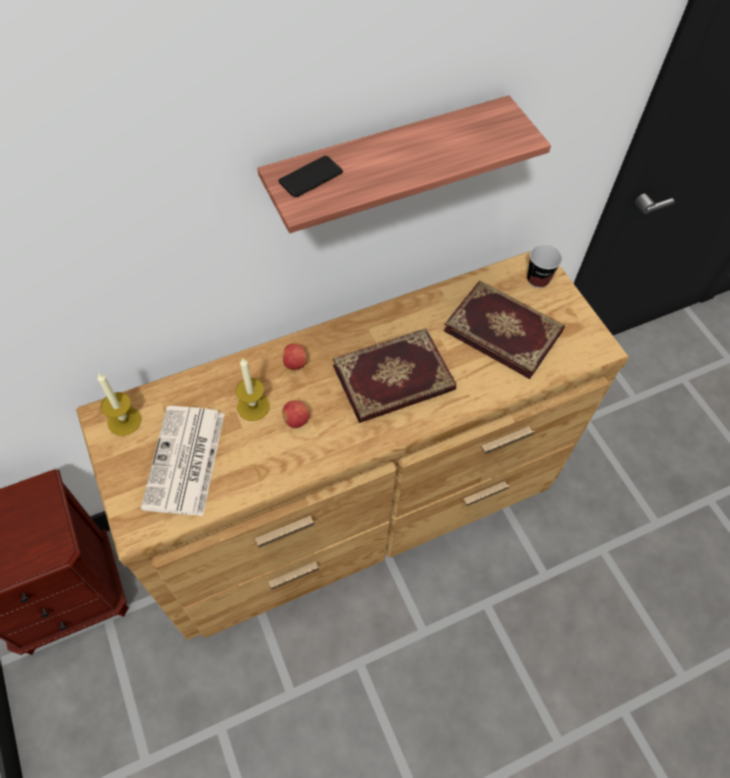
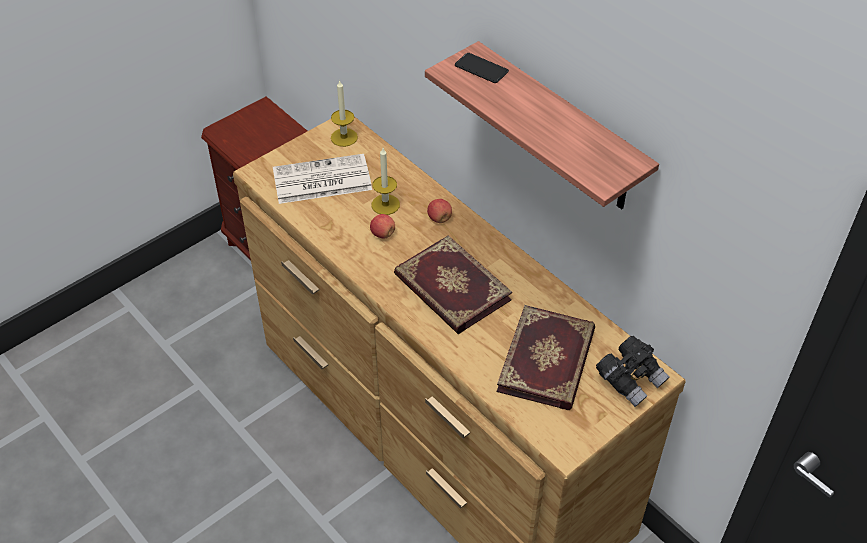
camera: 75 degrees right, 10 degrees down
(538, 279) = (630, 379): cup -> black binoculars

